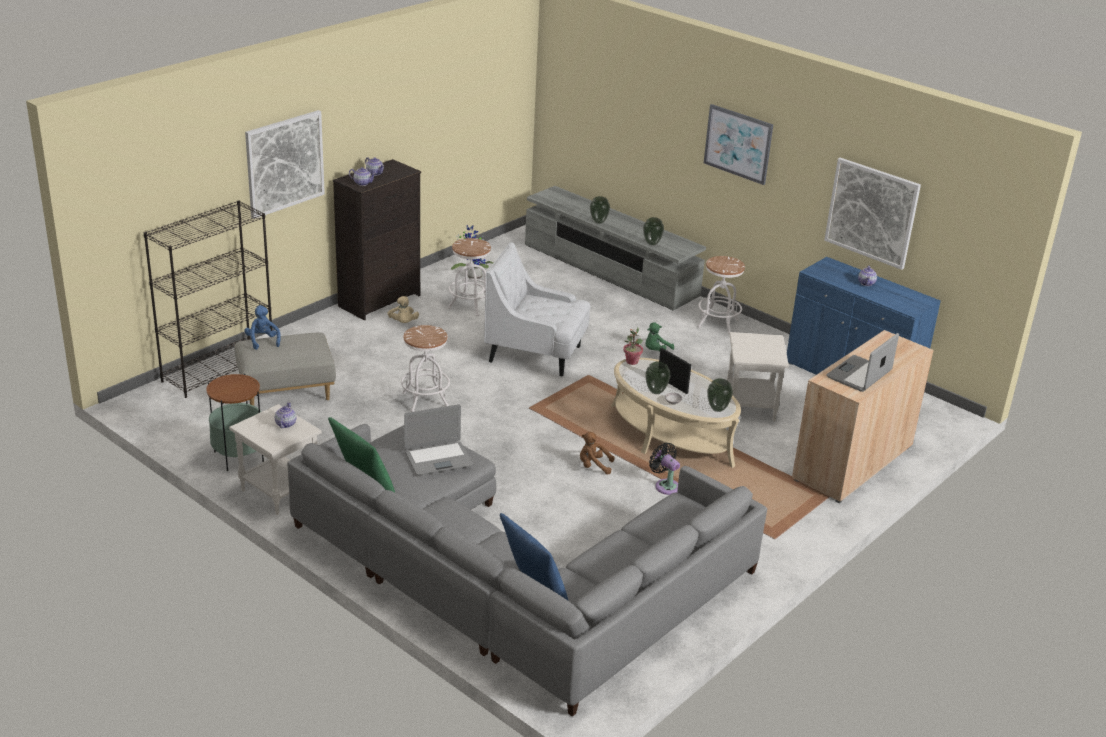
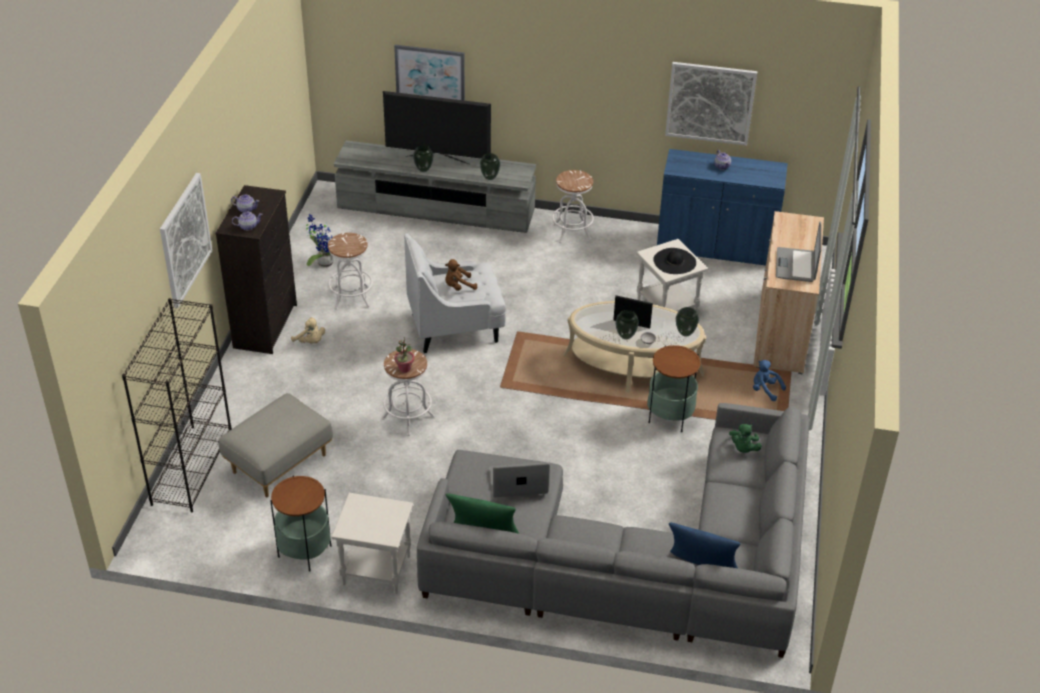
camera: 30 degrees left, 10 degrees up
(263, 341) = (248, 427): blue plush toy -> blue plush toy (765, 390)
(285, 424) = (377, 511): teapot -> none
(438, 459) = (518, 482): laptop -> laptop turned 135 degrees counterclockwise
(593, 466) = (601, 422): brown plush toy -> brown plush toy (458, 287)
(619, 219) = (438, 159): none -> television
(632, 361) = (580, 313): potted plant -> potted plant (404, 369)
(656, 351) = (548, 282): green plush toy -> green plush toy (743, 448)
(665, 485) = (670, 416): black fan -> side table
(738, 144) = (560, 67): picture -> picture (430, 75)
(759, 350) = (674, 261): none -> black hat

